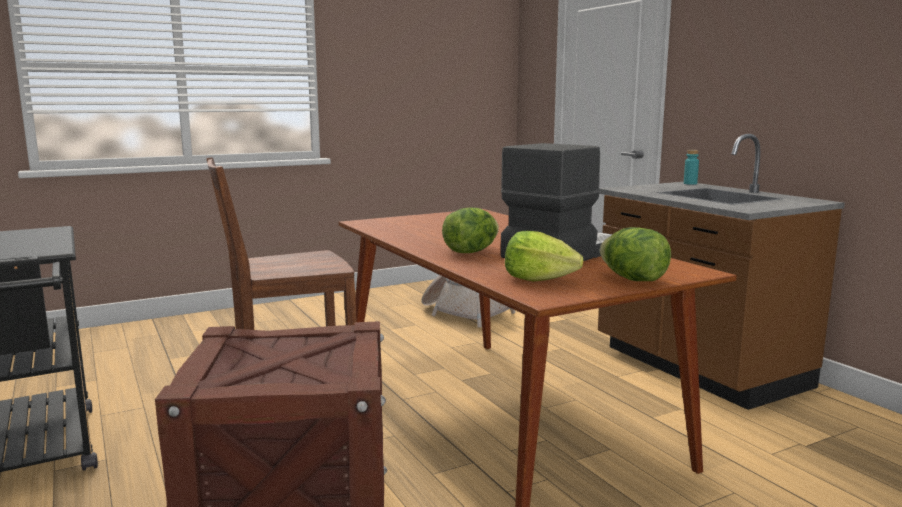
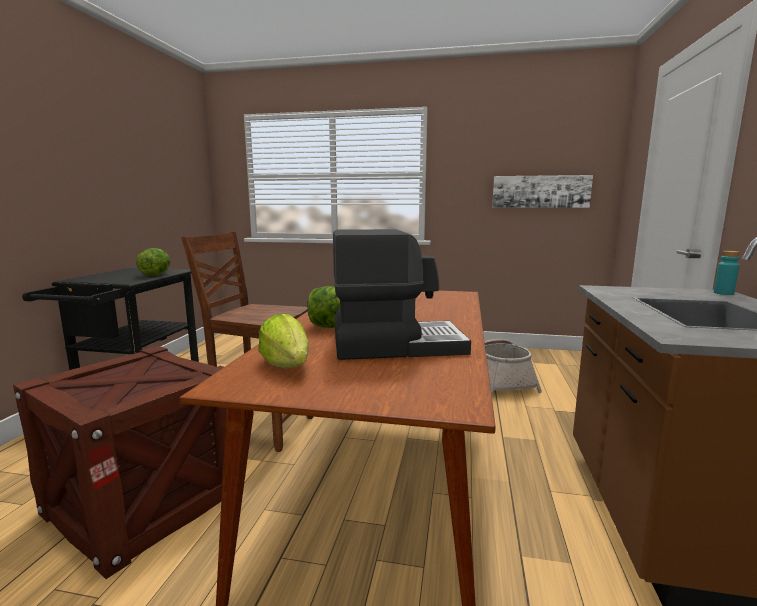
camera: 40 degrees right, 0 degrees up
(445, 94) = (540, 191): none -> picture
(633, 279) = (358, 392): lettuce -> lettuce (156, 275)

